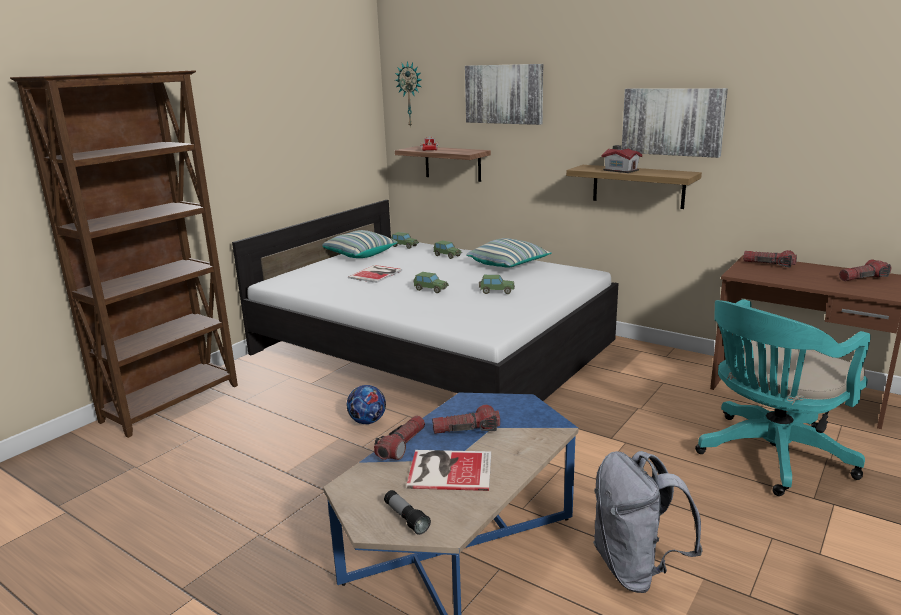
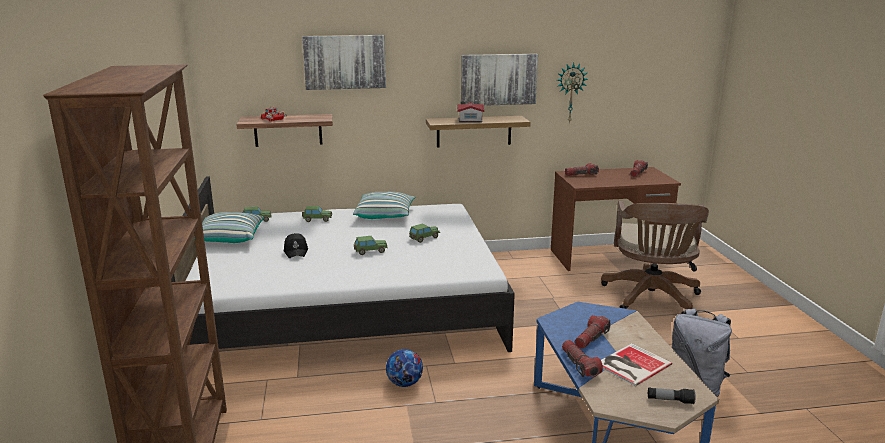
camera: 45 degrees left, 0 degrees up
(377, 274) = (296, 251): book -> black cap
(410, 94) = (230, 65): wall clock -> wall clock (570, 92)
(769, 457) = (651, 299): turquoise office chair -> brown office chair

